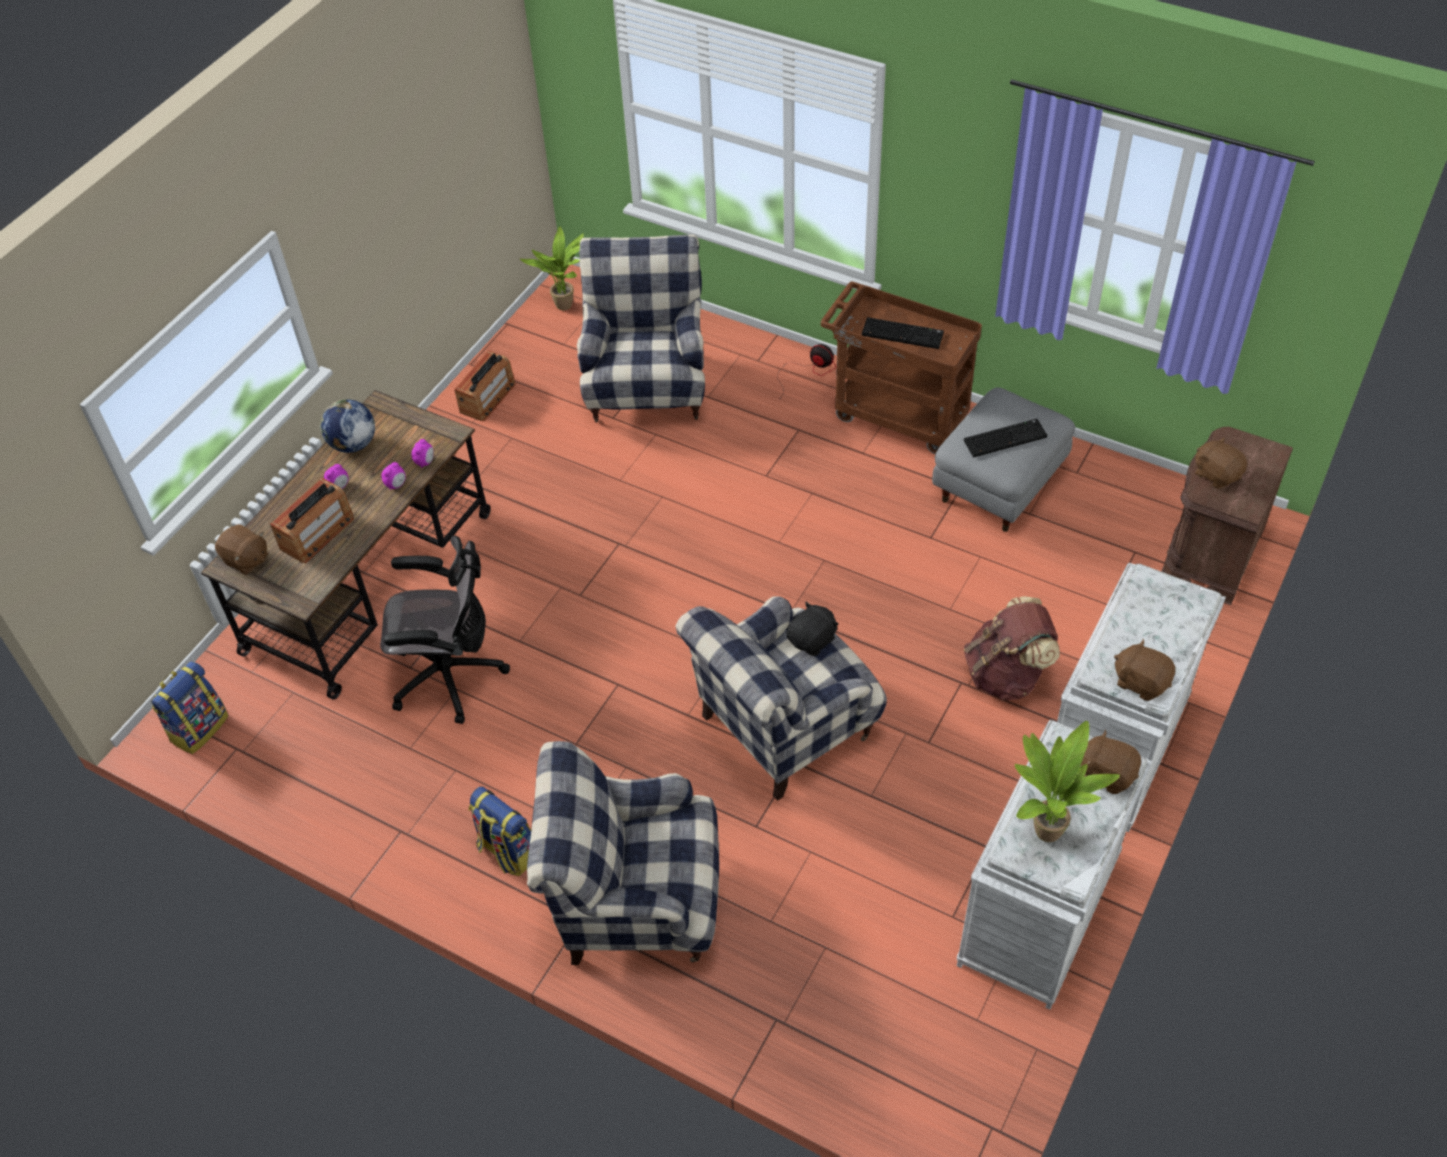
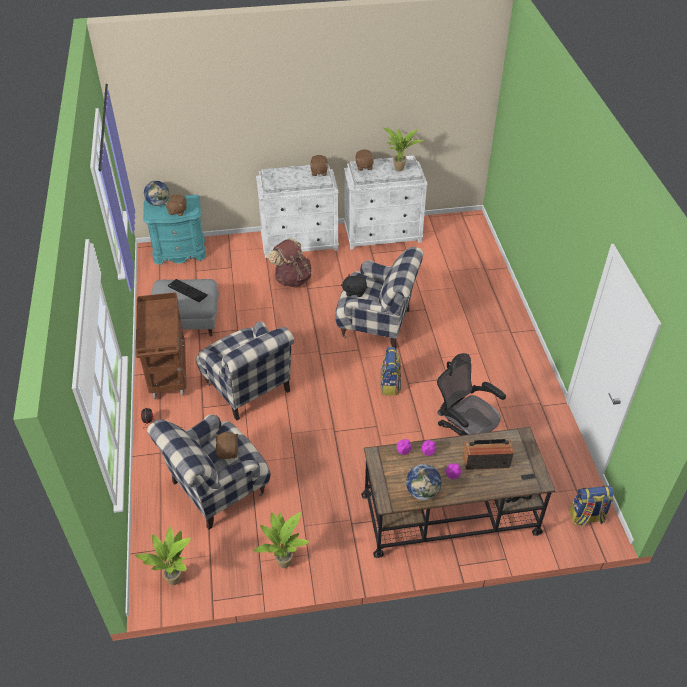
camera: 130 degrees left, 5 degrees down
(246, 560) = (529, 477): brown plush toy -> brown plush toy (228, 451)
(488, 398) = (283, 561): radio -> potted plant
(507, 851) = (511, 368): backpack -> backpack (390, 385)
(636, 902) = (487, 322): armchair -> armchair (248, 388)
(903, 333) = (158, 326): keyboard -> none
(1209, 553) = (180, 252): brown nightstand -> turquoise nightstand
(1263, 460) = (158, 203): none -> globe

